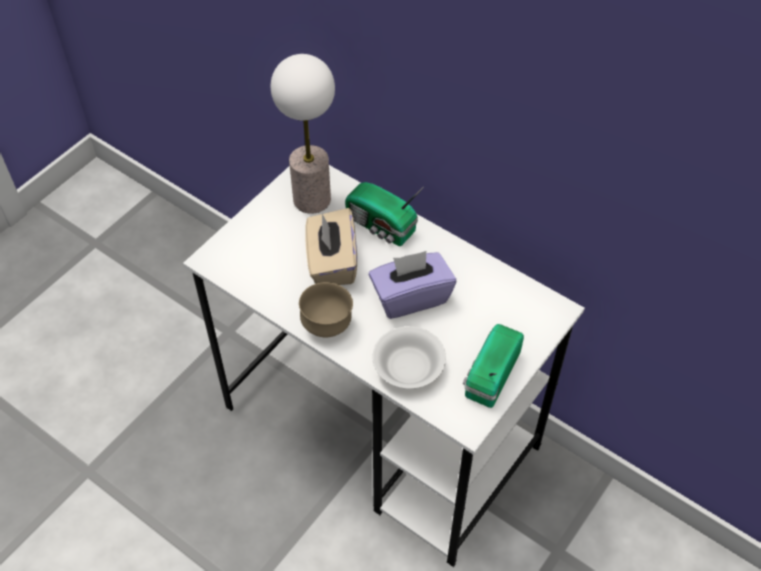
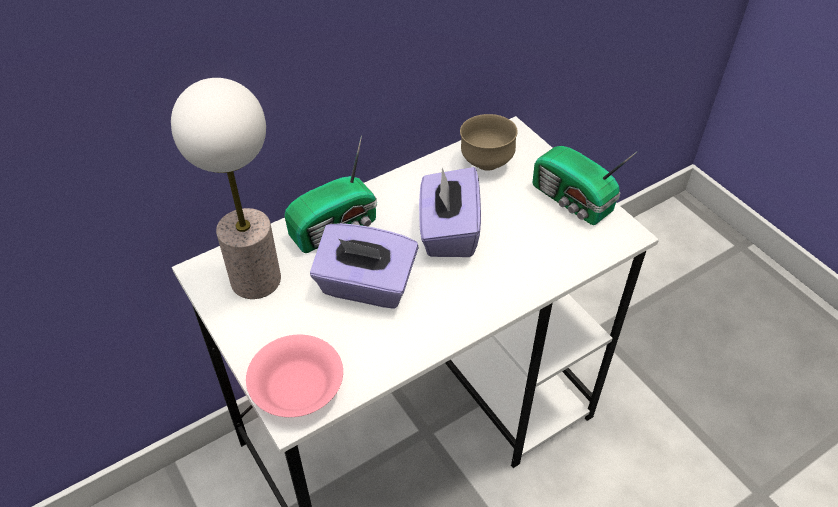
camera: 70 degrees left, 5 degrees down
(230, 255) = (299, 388): none -> pink bowl
(327, 325) = (456, 315): brown bowl -> brown bowl (486, 163)
(332, 263) = (366, 286): beige tissue box -> purple tissue box
(409, 367) = (542, 259): white bowl -> none

